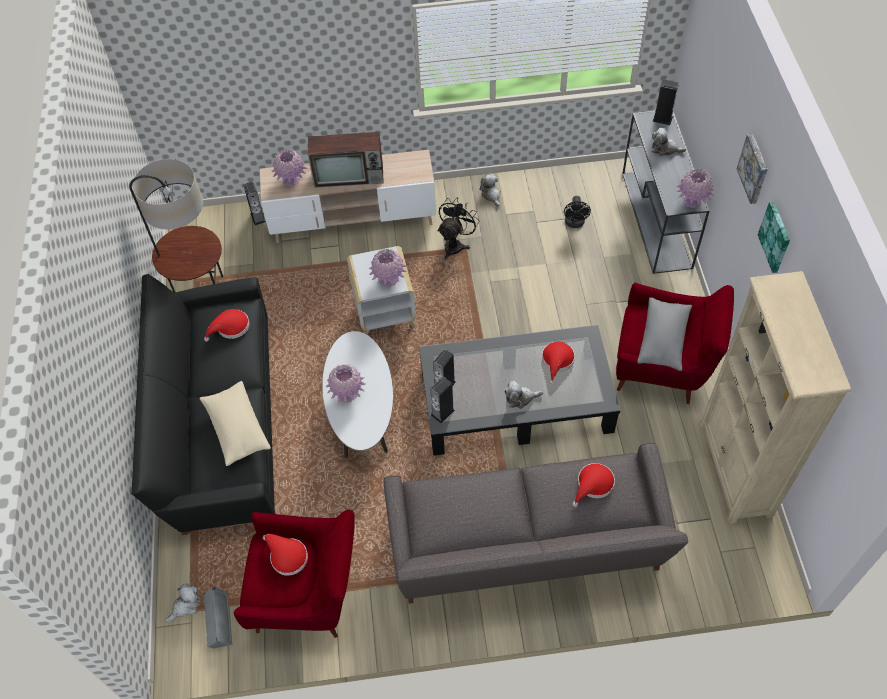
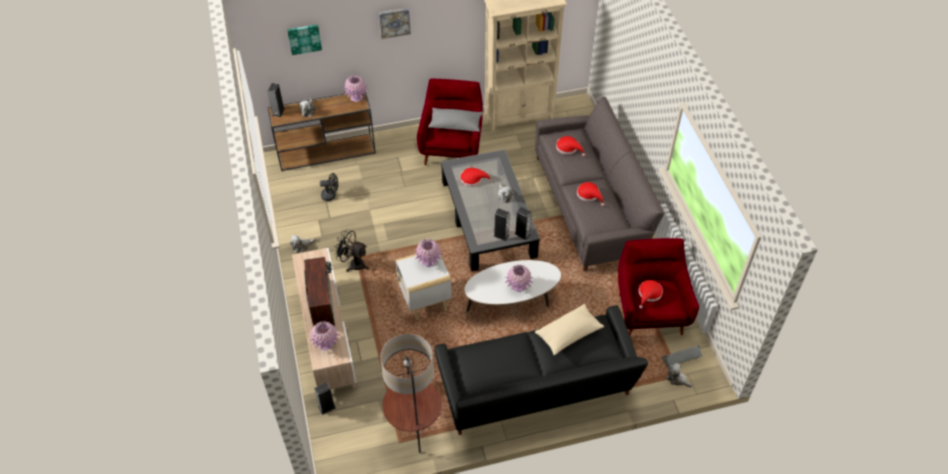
camera: 100 degrees left, 5 degrees down
(230, 328) = (483, 356): red hat -> red hat (589, 195)
(657, 220) = (327, 151): grey console table -> brown console table
(776, 237) = (441, 20): picture -> picture (304, 38)

